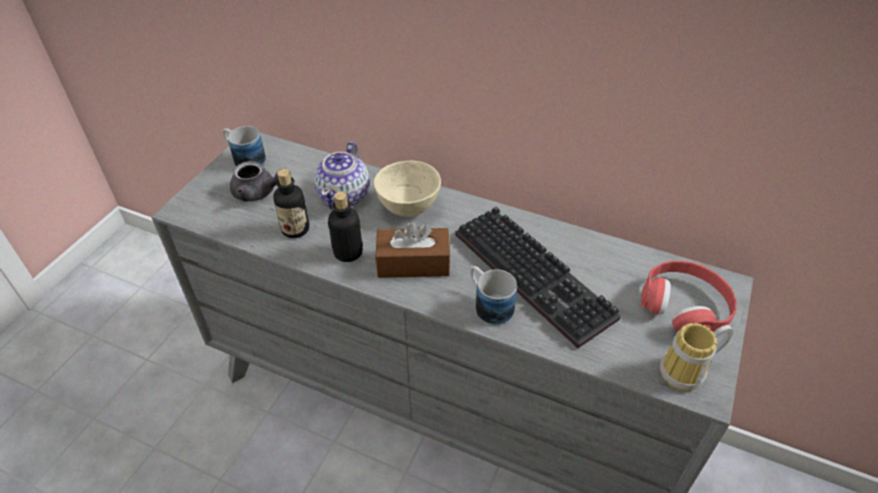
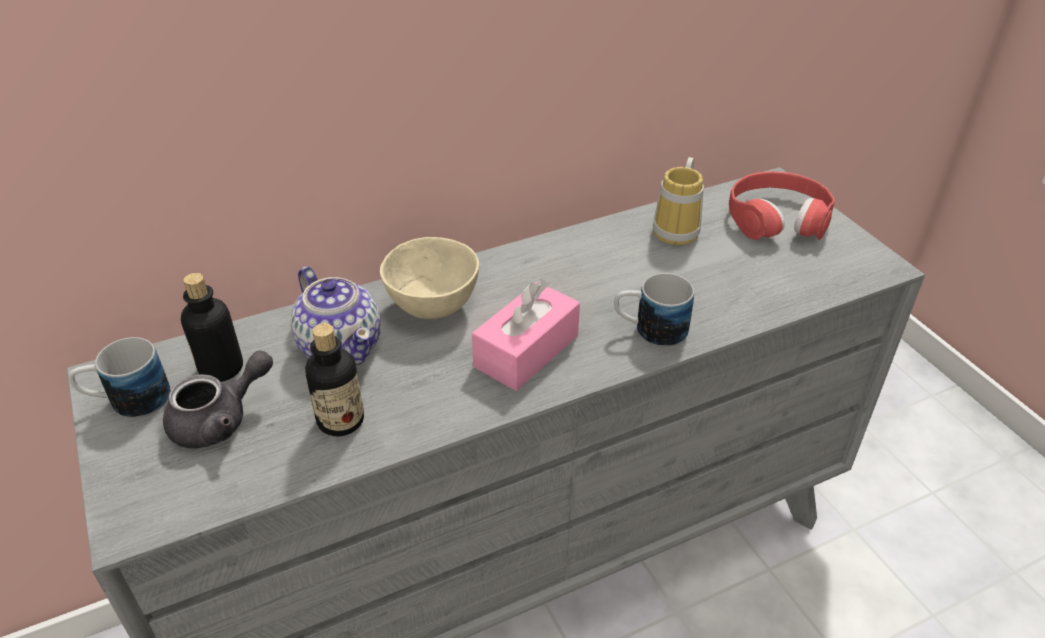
camera: 50 degrees left, 5 degrees down
(348, 252) = (443, 394): bottle -> bottle (221, 368)
(413, 263) = (526, 351): brown tissue box -> pink tissue box
(537, 275) = (646, 276): keyboard -> none
(688, 373) = (854, 262): mug -> mug (679, 229)

